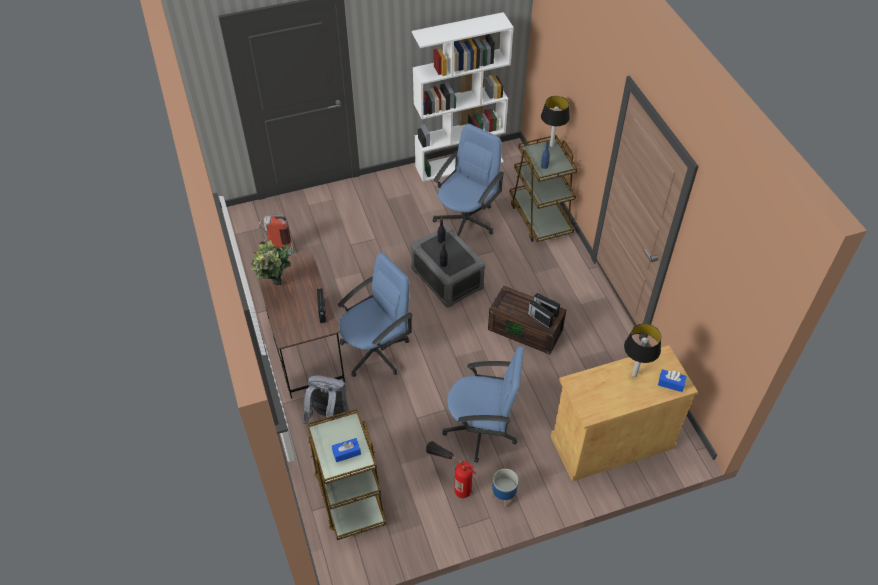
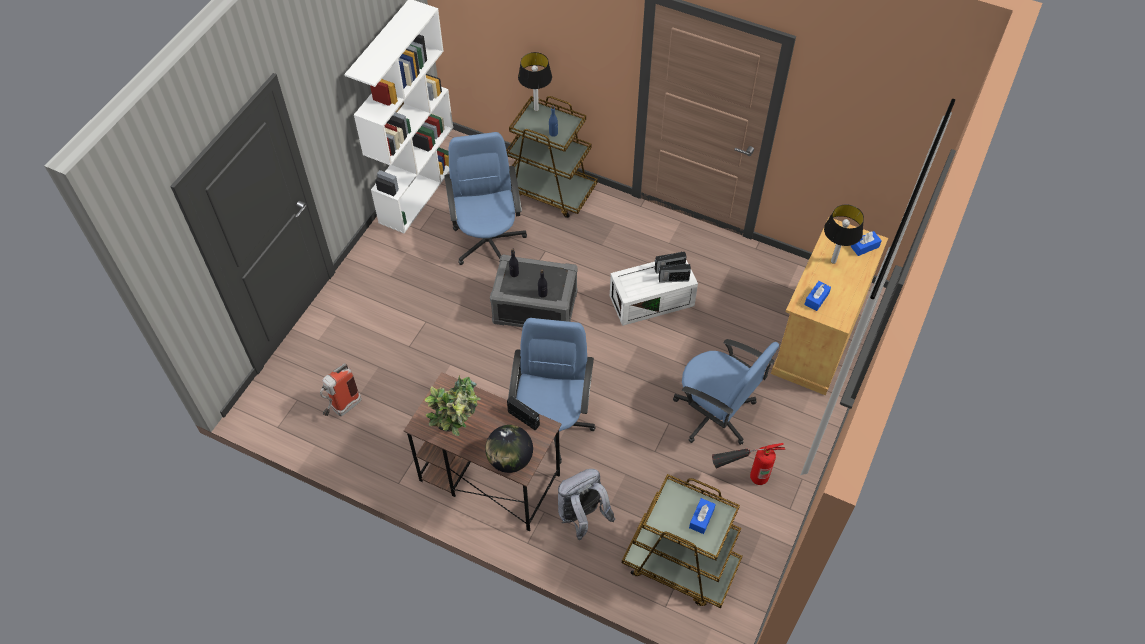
camera: 45 degrees left, 5 degrees up
(287, 326) = (510, 459): none -> globe
(482, 429) = (715, 414): blue office chair -> blue office chair turned 75 degrees clockwise
(503, 496) = (792, 452): planter -> none
(526, 329) = (652, 299): brown storage box -> white storage box
(589, 388) = (816, 299): none -> blue tissue box

